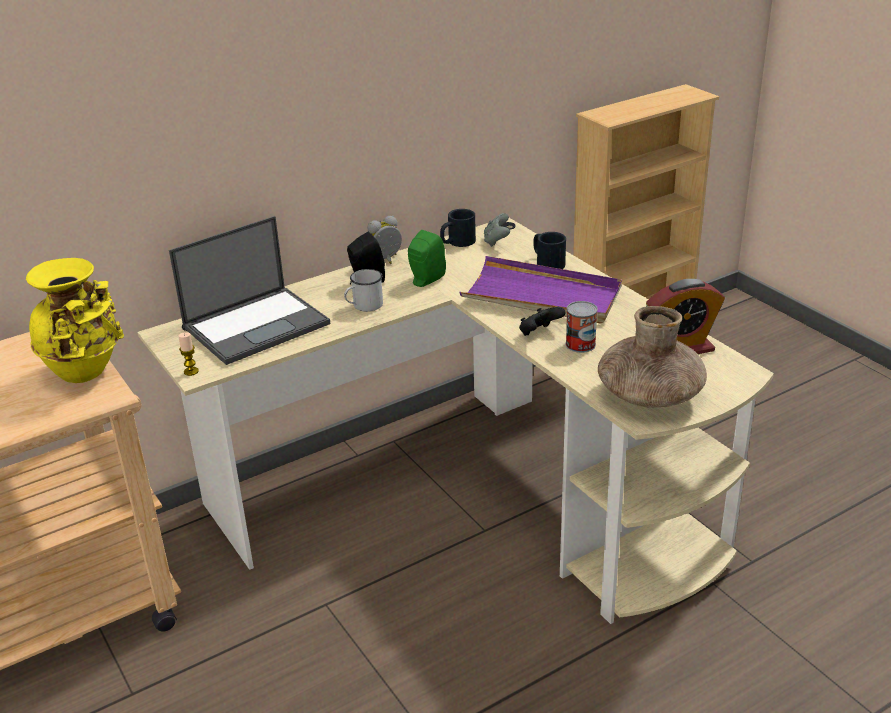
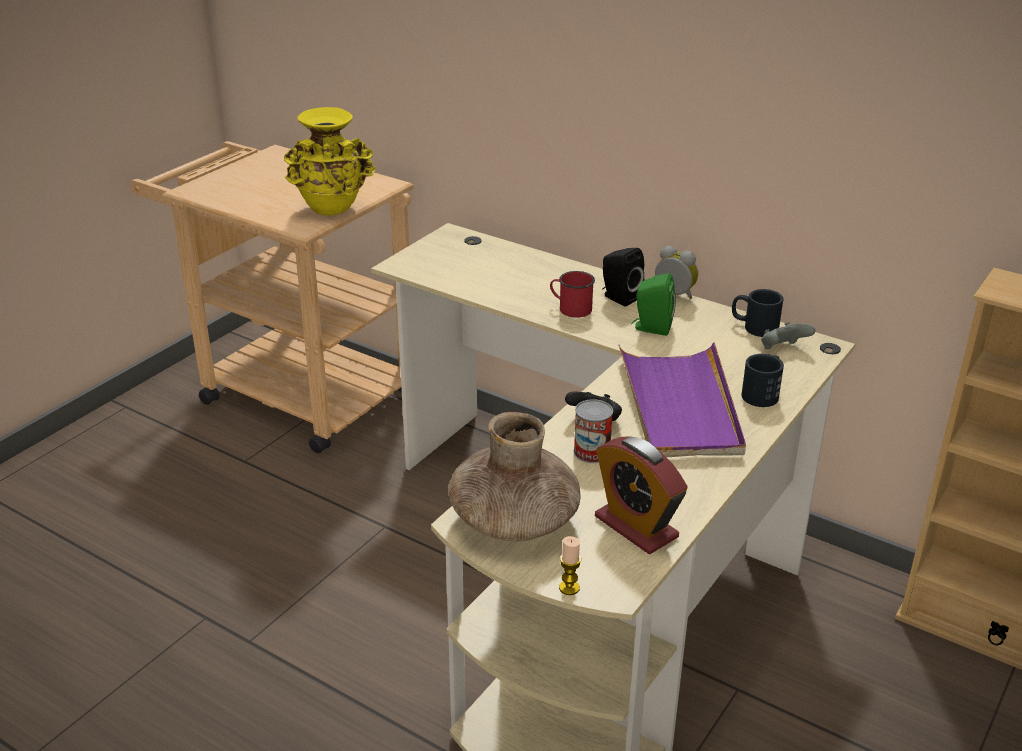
camera: 65 degrees right, 0 degrees up
(191, 371) = (401, 261): candle -> candle (569, 588)
(257, 325) = (494, 267): laptop -> none
(364, 306) = (570, 308): white mug -> red mug

